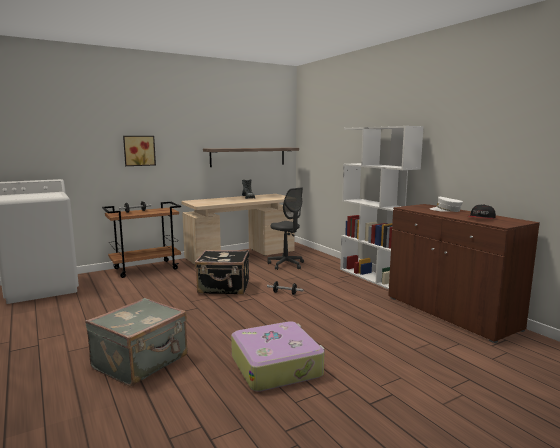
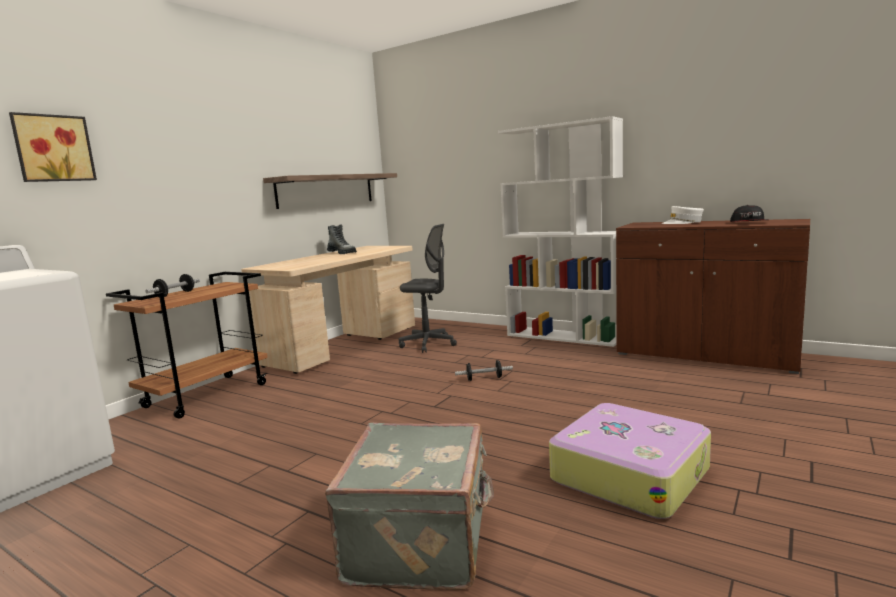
camera: 25 degrees left, 0 degrees up
(139, 150) = (162, 183): picture -> picture (53, 148)
(224, 288) = (385, 392): black suitcase -> none

